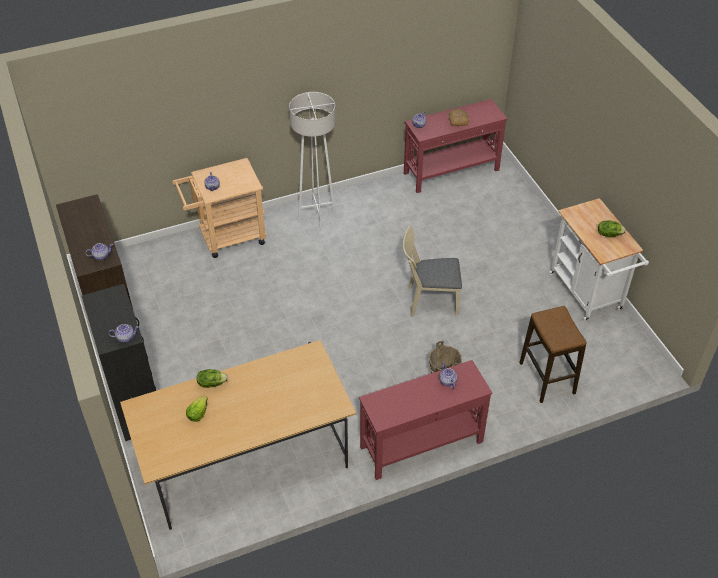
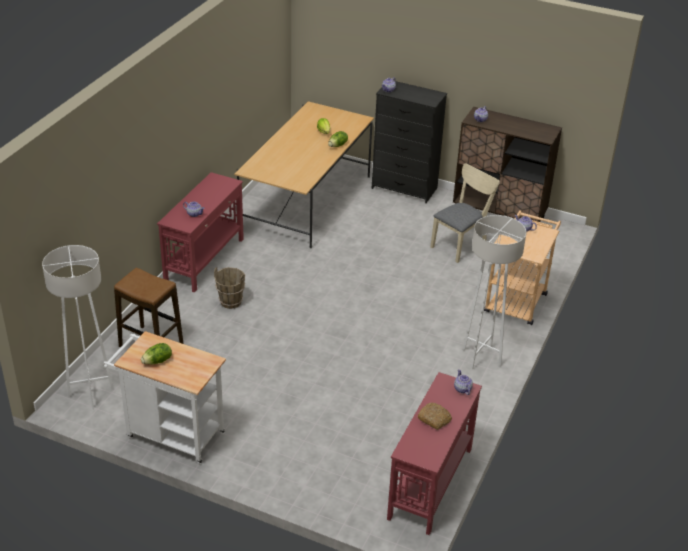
camera: 135 degrees right, 10 degrees down
(428, 301) = (303, 346): beige chair -> beige chair (461, 244)
(627, 363) = (91, 393): none -> white floor lamp

